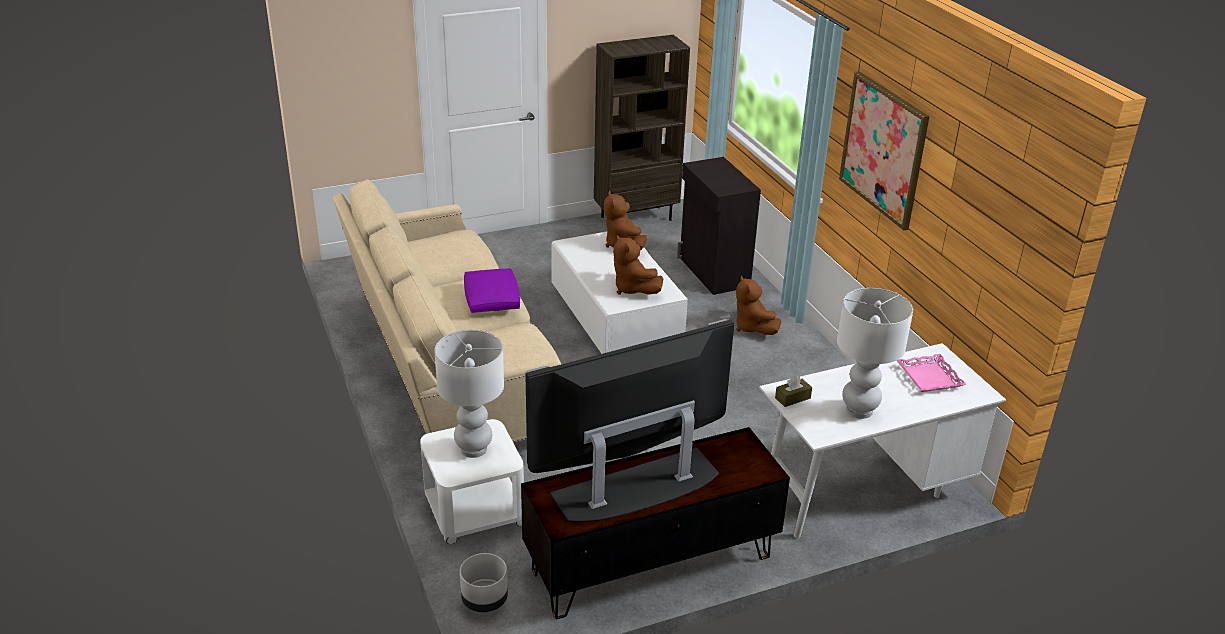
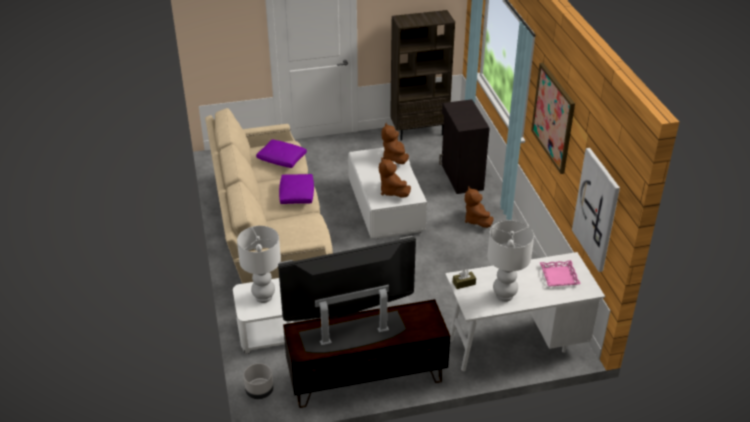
camera: 10 degrees right, 5 degrees up
(457, 254) = (282, 159): none -> purple pillow
(982, 269) = (597, 209): none -> picture

